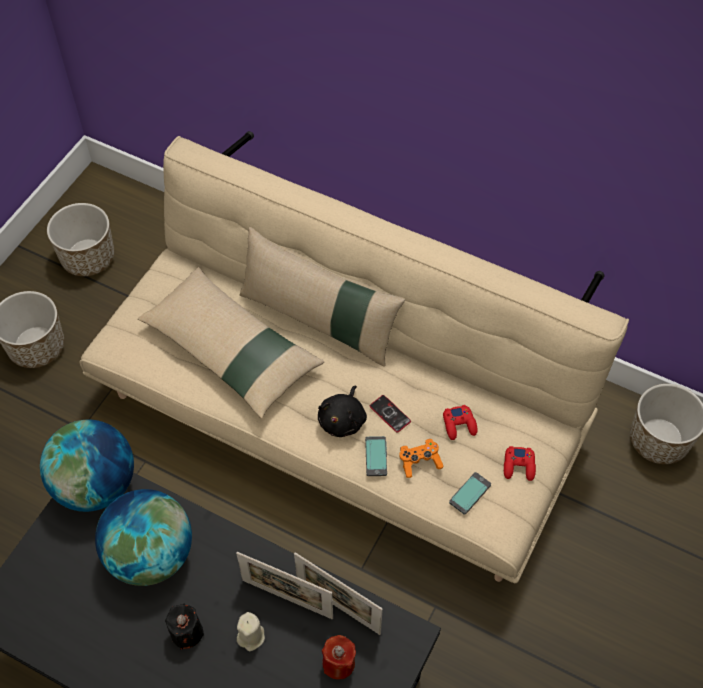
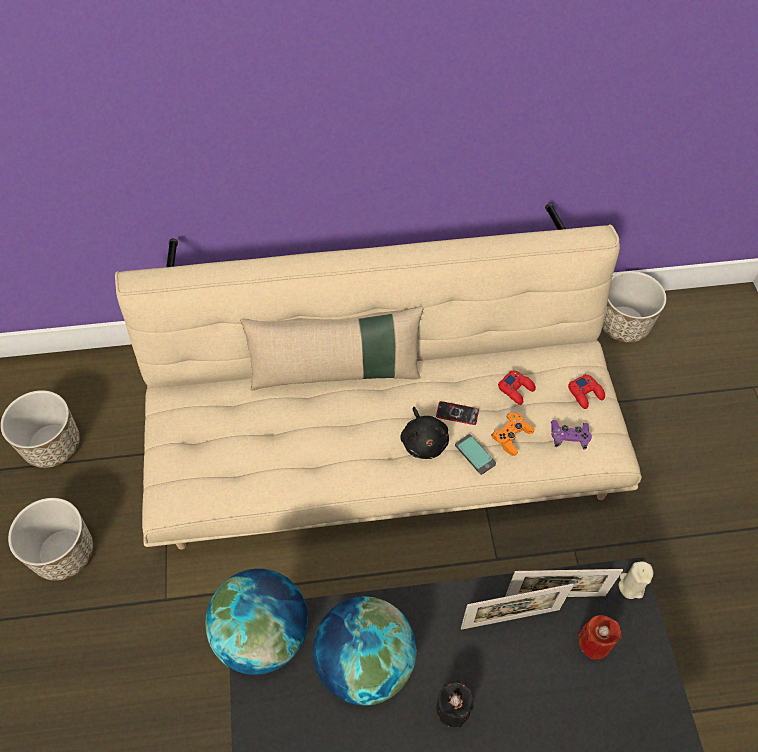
camera: 35 degrees left, 0 degrees up
(231, 350) = (282, 441): beige pillow -> none
(251, 636) = (508, 672): beige candle -> beige candle (631, 585)
(469, 493) = (568, 438): phone -> purple game controller

